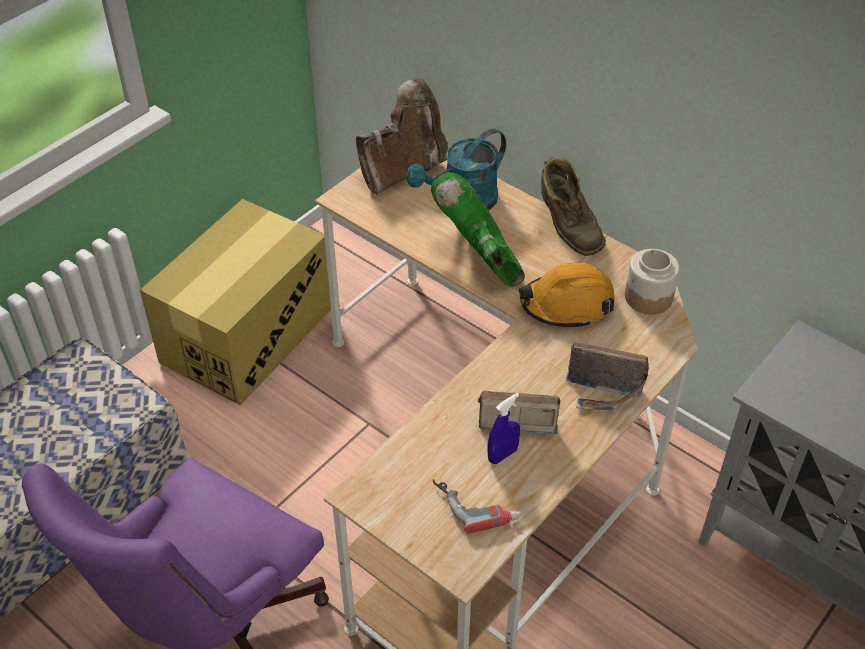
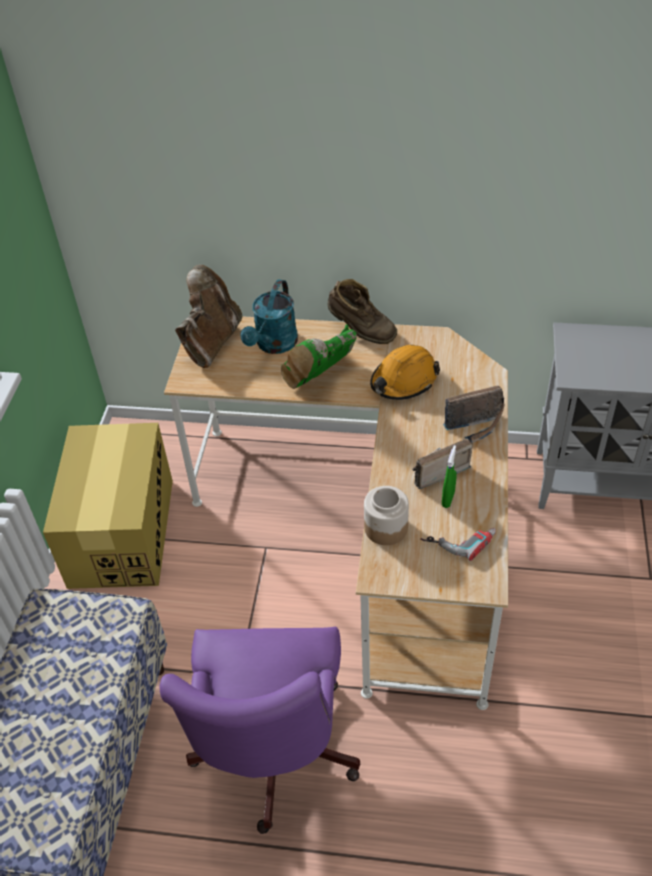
camera: 30 degrees left, 0 degrees up
(480, 259) = (320, 379): green boot -> green boot turned 75 degrees counterclockwise
(502, 455) = (448, 499): blue spray bottle -> green spray bottle
(648, 297) = (450, 351): jar -> jar (385, 527)

